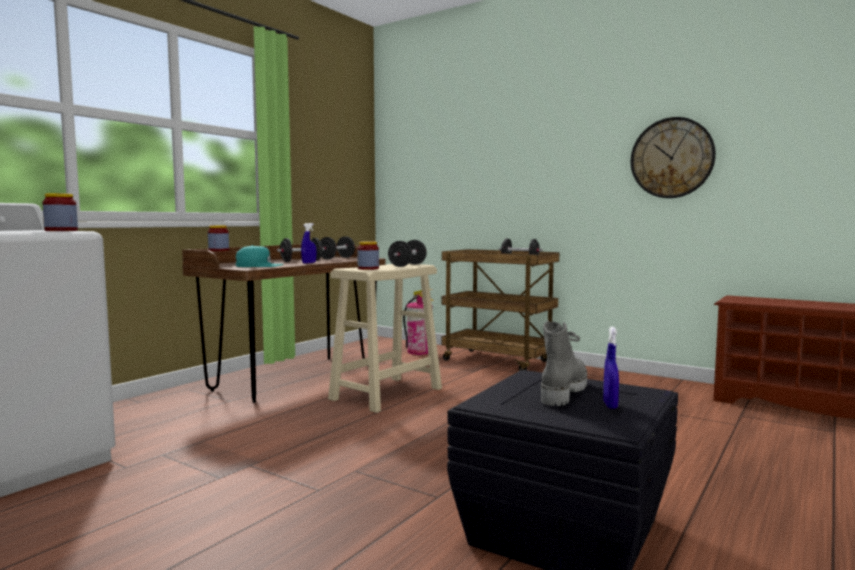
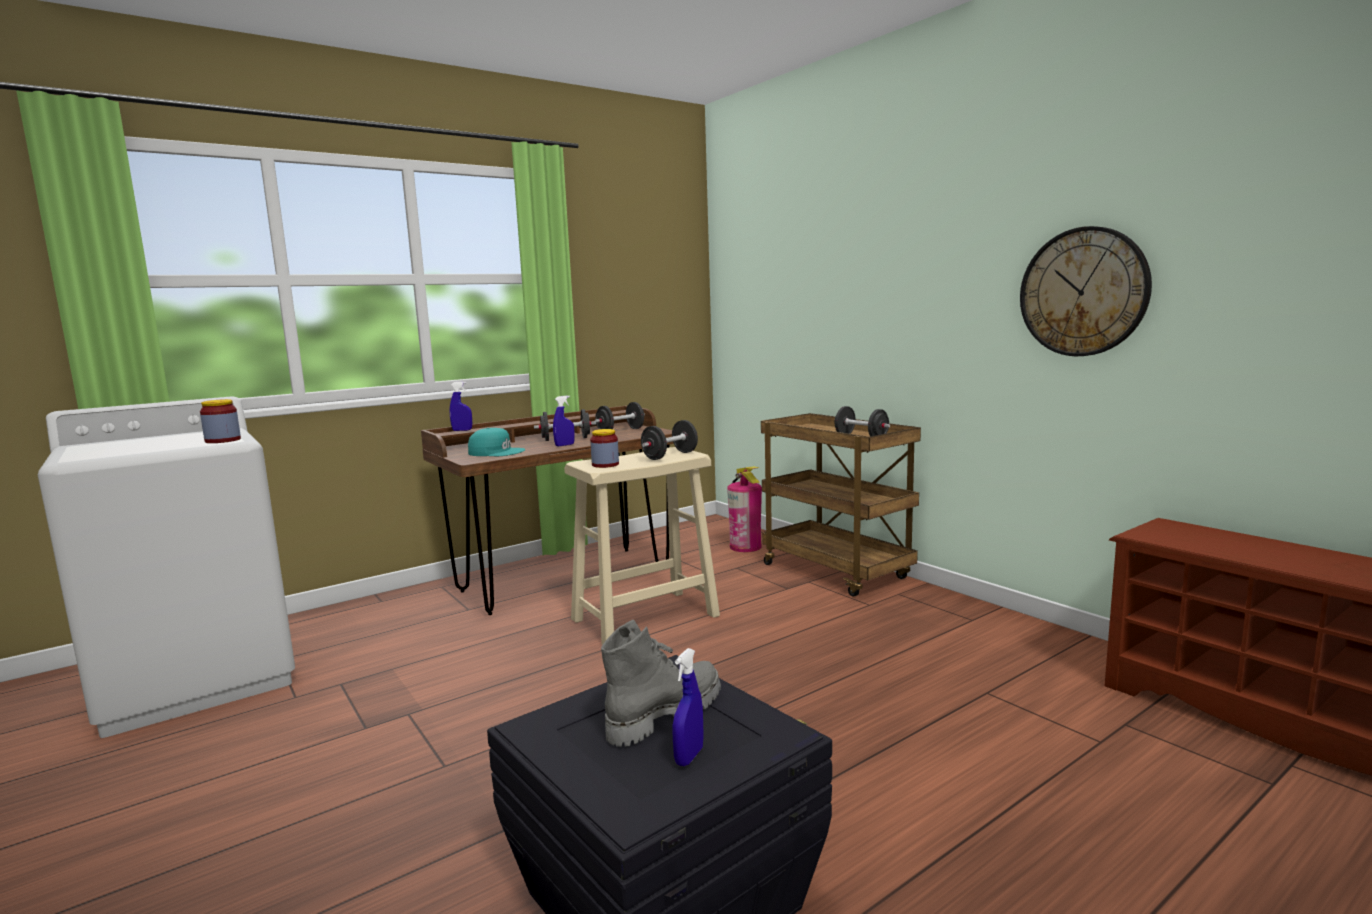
camera: 20 degrees right, 5 degrees up
(218, 250) = (462, 430): jar -> blue spray bottle

